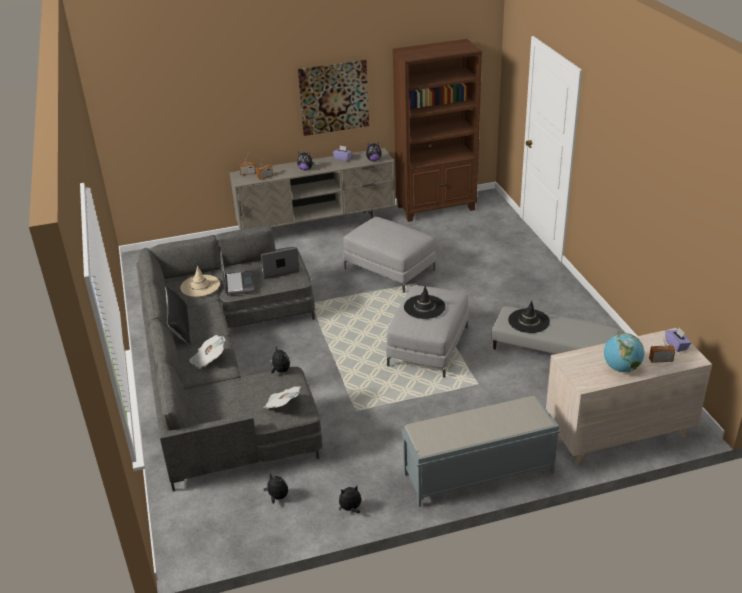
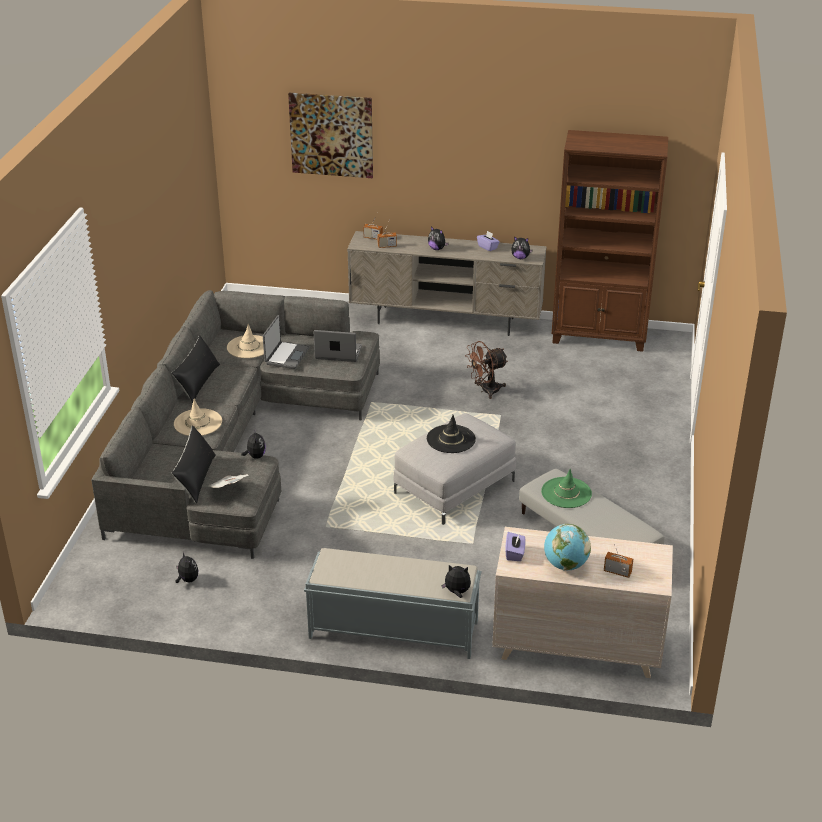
camera: 25 degrees right, 0 degrees up
(208, 359) = (198, 423): newspaper -> beige hat
(245, 405) = (196, 478): none -> black pillow
(334, 97) = (489, 172): picture -> picture (331, 135)
(351, 509) = (244, 615): plush toy -> plush toy (457, 592)
(390, 269) = (485, 391): grey ottoman -> brown fan
(528, 321) = (566, 493): black hat -> green hat
(676, 345) = (652, 563): purple tissue box -> purple tissue box (515, 553)

